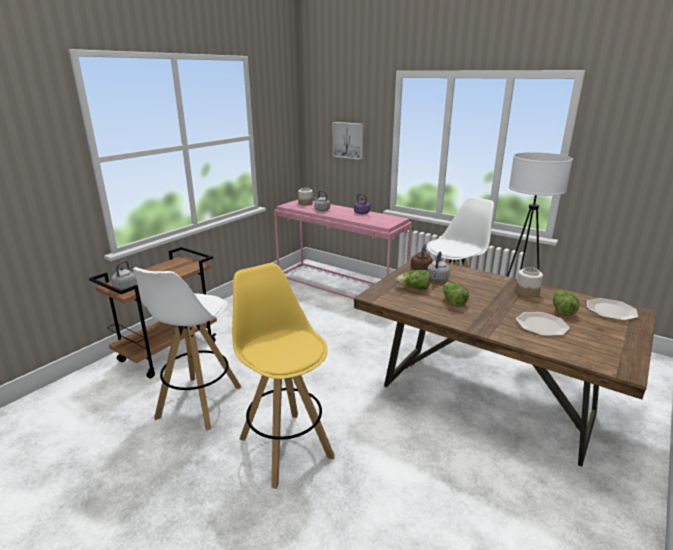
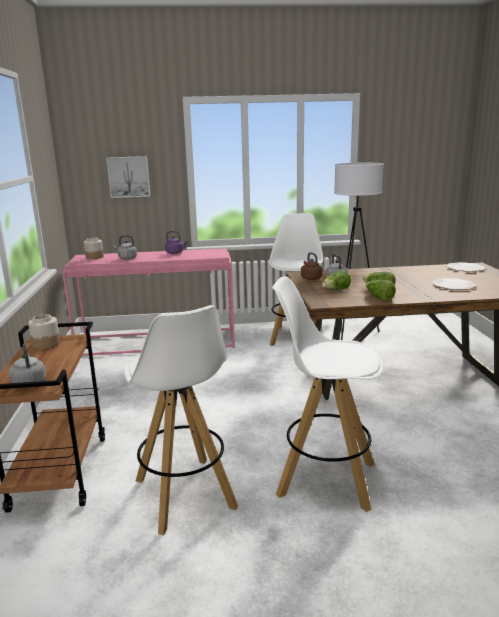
camera: 40 degrees left, 5 degrees down
(285, 446) = (325, 479): yellow stool -> white stool
(527, 292) = (406, 272): jar -> jar (46, 344)
(562, 310) = (444, 275): lettuce -> lettuce (379, 298)

